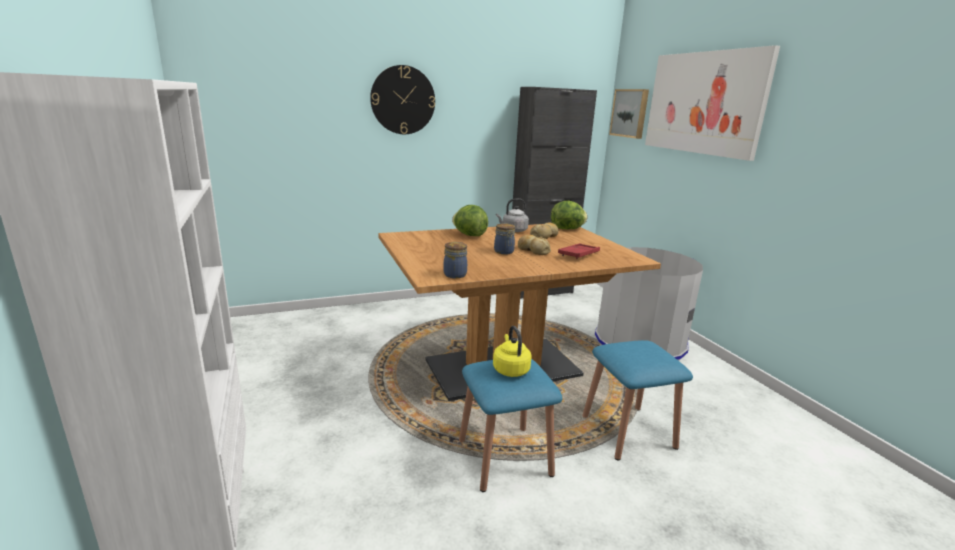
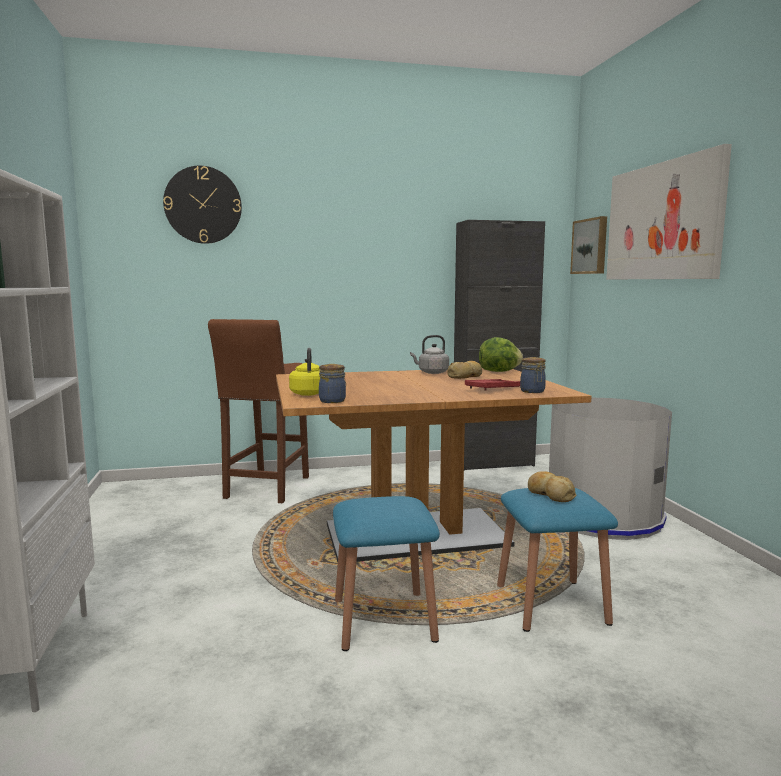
camera: 10 degrees right, 10 degrees down
(360, 323) = (266, 489): none -> brown stool
(403, 100) = (322, 241): wall clock -> wall clock (203, 205)
(469, 235) = (376, 375): lettuce -> none
(504, 252) = (405, 387): jar -> jar (533, 391)
(510, 369) = (383, 504): yellow kettle -> yellow kettle (308, 393)
(533, 250) = (441, 385): bread -> bread (550, 494)

